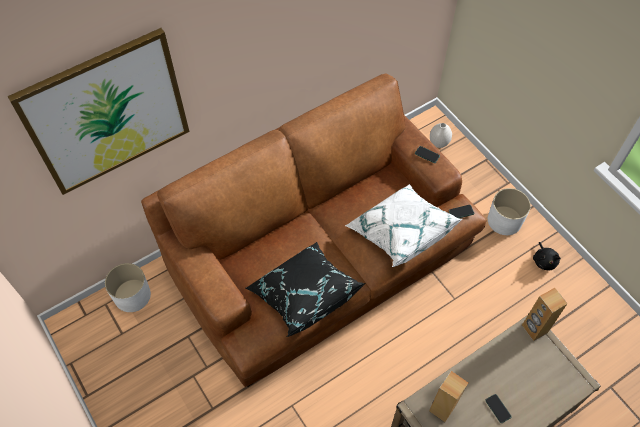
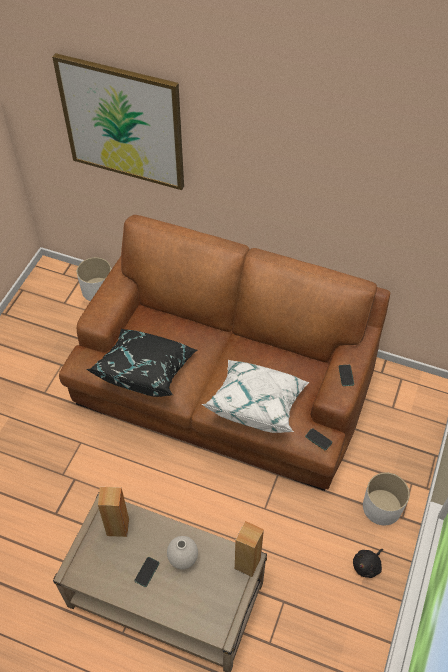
camera: 55 degrees right, 5 degrees down
(439, 143) = (416, 408): white vase -> white vase (183, 560)

